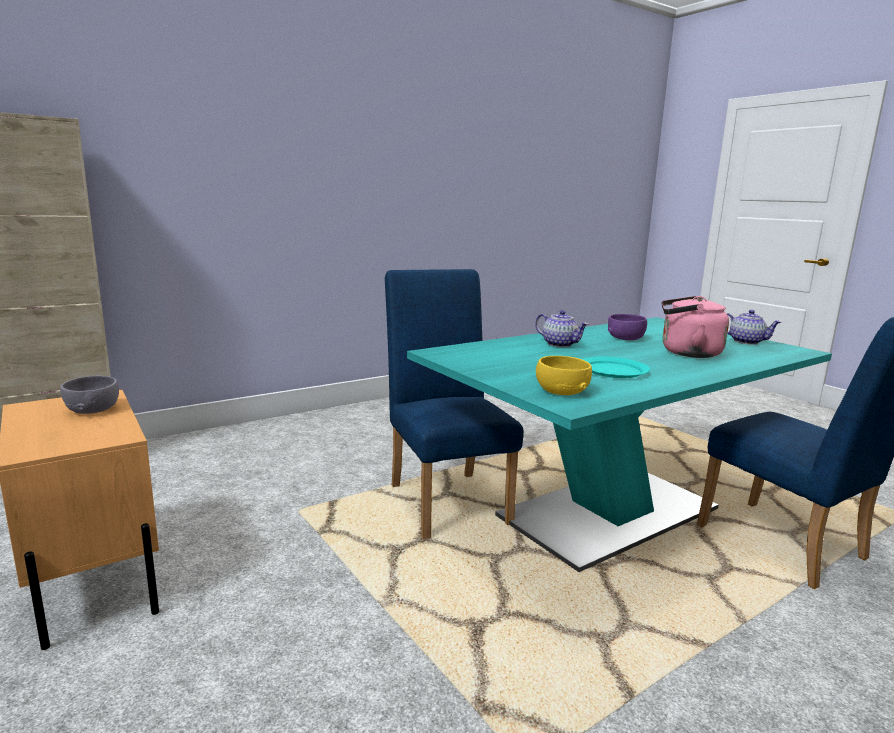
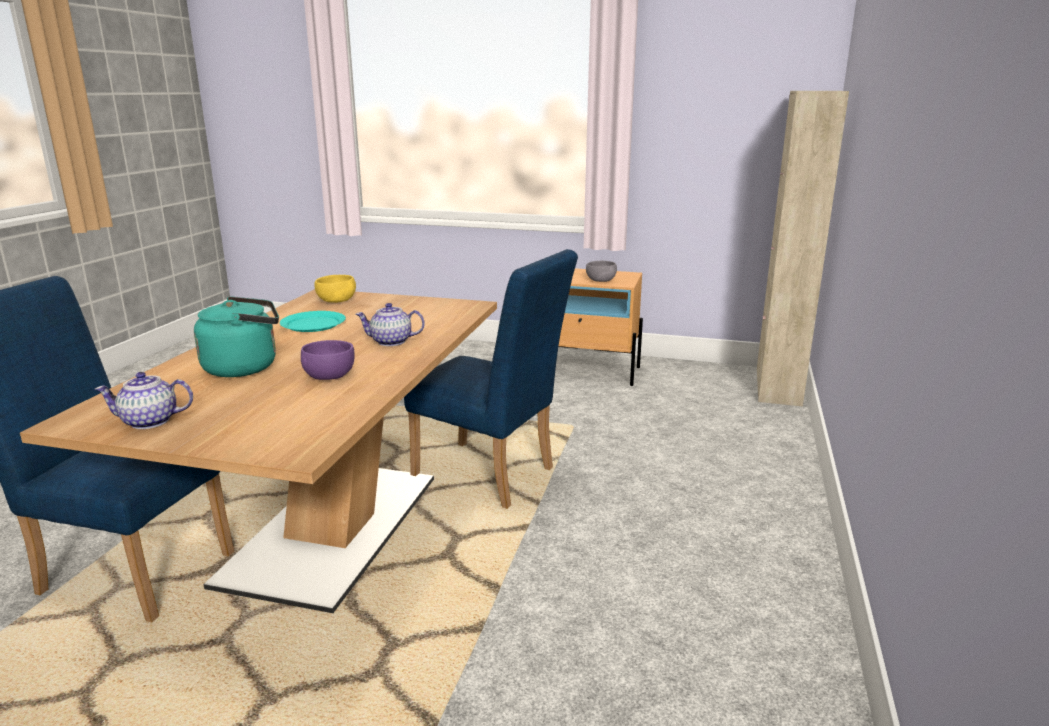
camera: 140 degrees right, 5 degrees up
(608, 513) = (333, 529): turquoise dining table -> brown dining table
(686, 353) = (245, 367): pink kettle -> turquoise kettle

